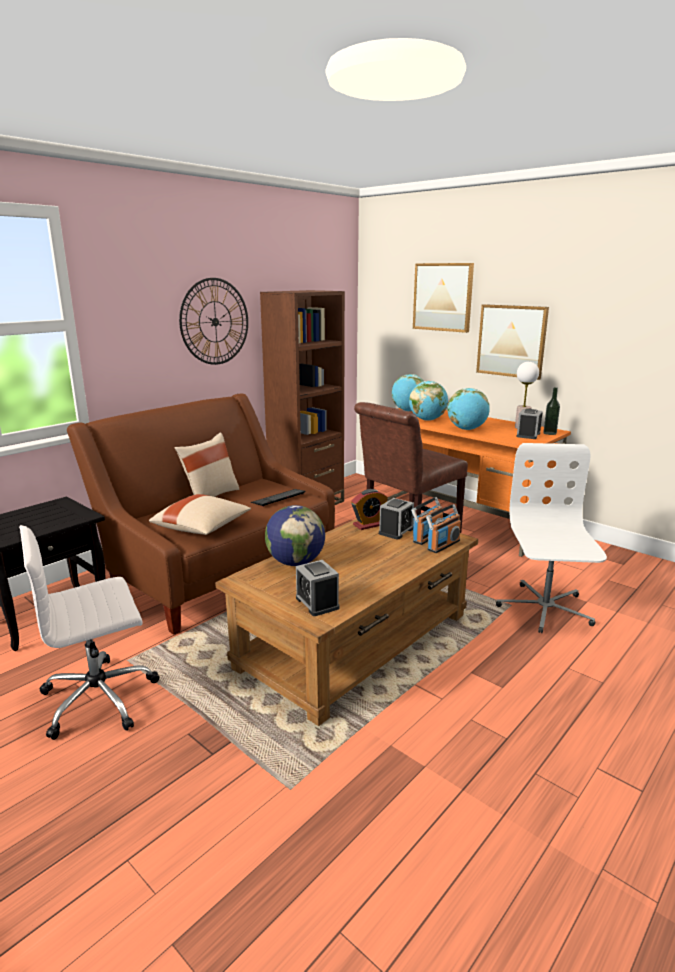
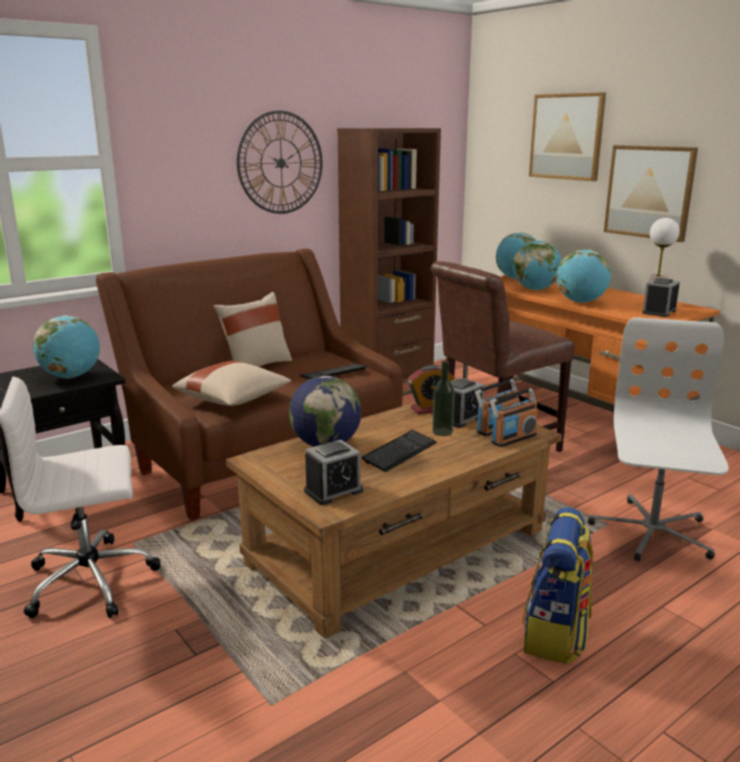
camera: 10 degrees right, 0 degrees up
(54, 517) = (71, 376): none -> globe
(317, 603) = (333, 491): alarm clock -> alarm clock turned 105 degrees counterclockwise
(358, 564) = (399, 452): none -> keyboard
(497, 700) = (555, 635): none -> backpack
(549, 433) = (689, 311): bottle -> bottle (442, 432)

